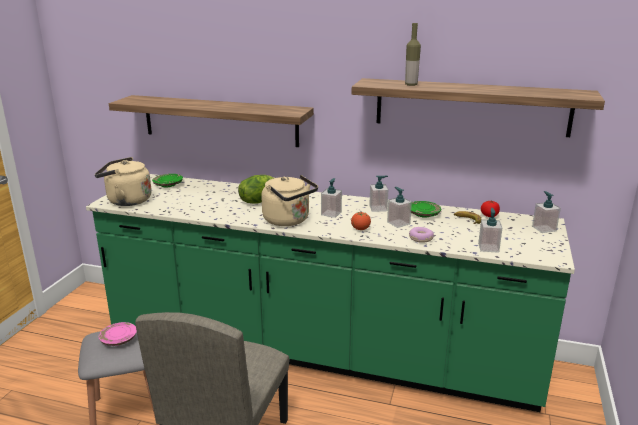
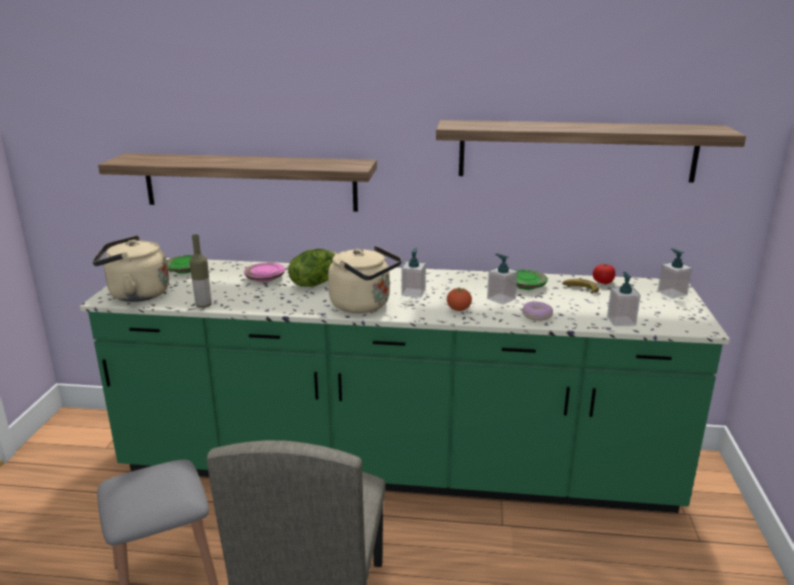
camera: 10 degrees left, 0 degrees up
(119, 340) = (153, 484): pink plate -> pink plate (265, 278)
(378, 208) = (468, 282): soap dispenser -> none
(411, 85) = (507, 125): bottle -> bottle (203, 305)

